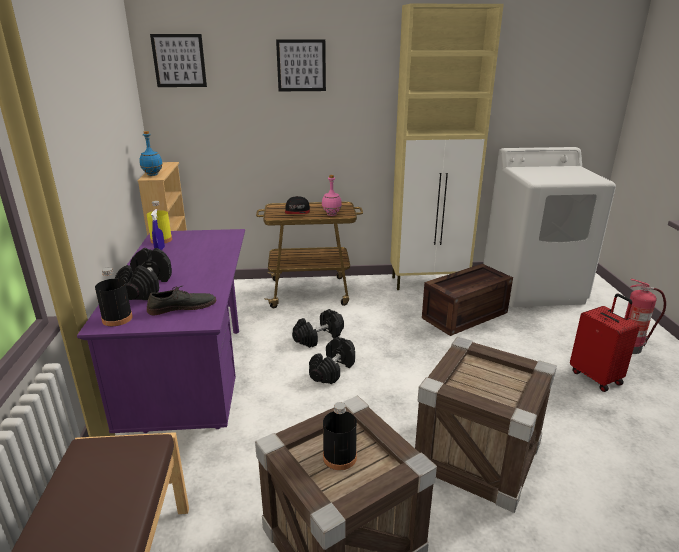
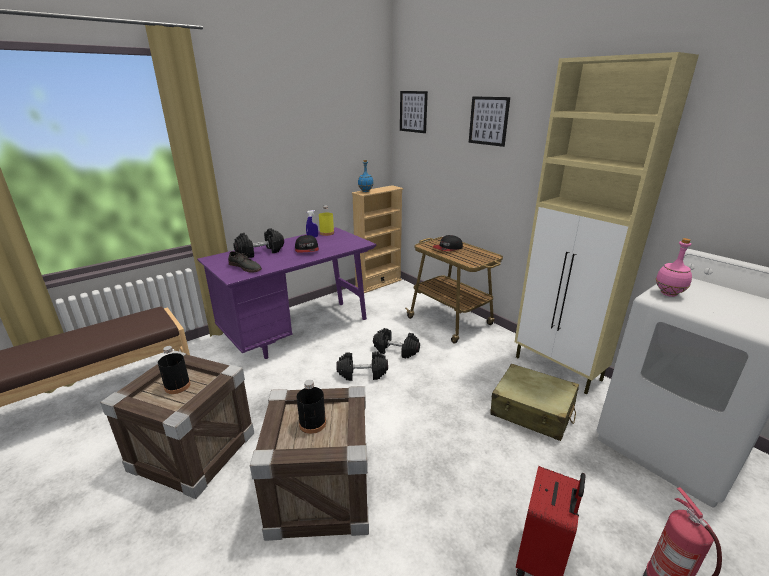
camera: 55 degrees right, 0 degrees up
(117, 319) = (219, 259): black bottle -> black bottle (312, 423)
(193, 261) = (307, 249): none -> cap
(331, 214) = (463, 259): pink bottle -> pink bottle (668, 294)
(464, 314) = (532, 411): crate -> beige suitcase

